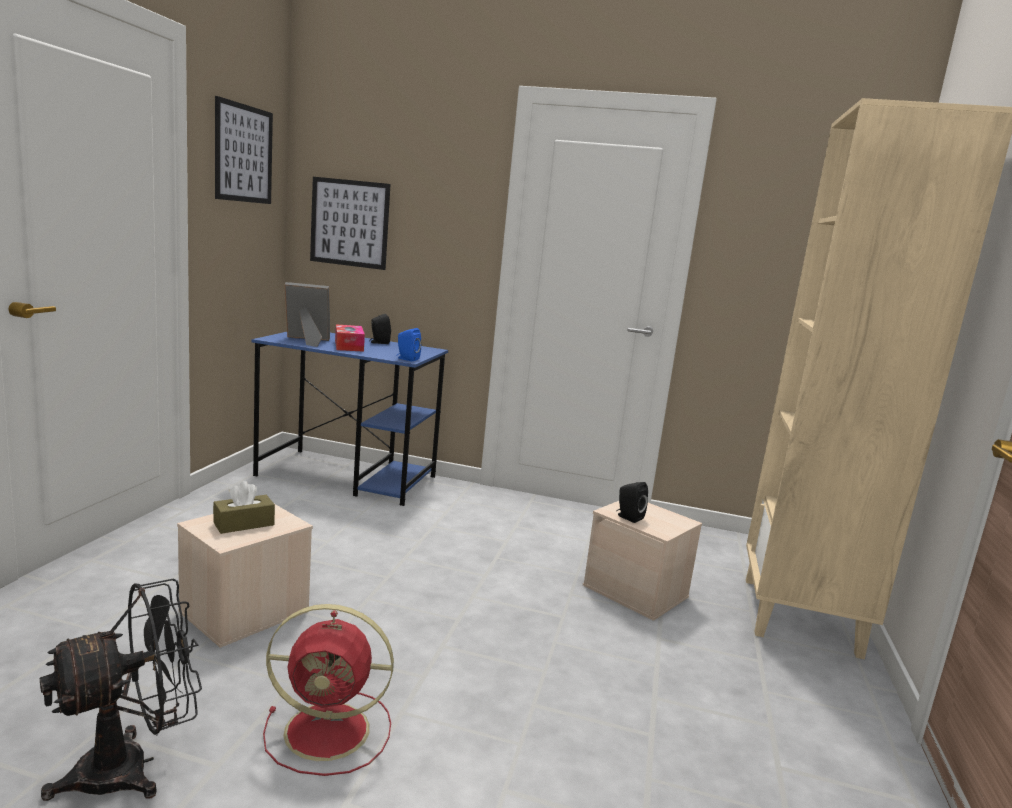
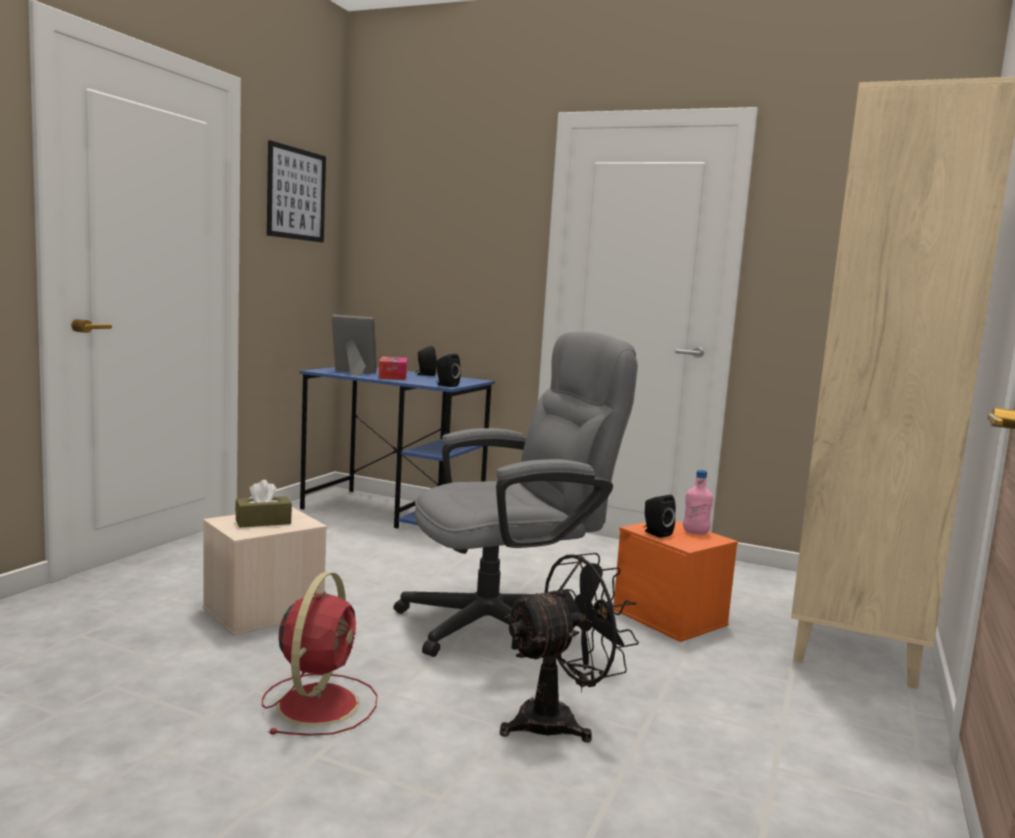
camera: 10 degrees right, 5 degrees down
(132, 767) = (134, 713): black fan -> black fan (559, 720)
(331, 731) = (319, 703): red fan -> red fan turned 90 degrees counterclockwise
(349, 223) = (399, 258): picture -> none
(406, 359) = (446, 385): blue speaker -> black speaker
(490, 608) = (506, 622): none -> grey office chair
(637, 591) = (671, 617): beige storage box -> orange storage box
(662, 514) = (695, 532): none -> pink bottle

